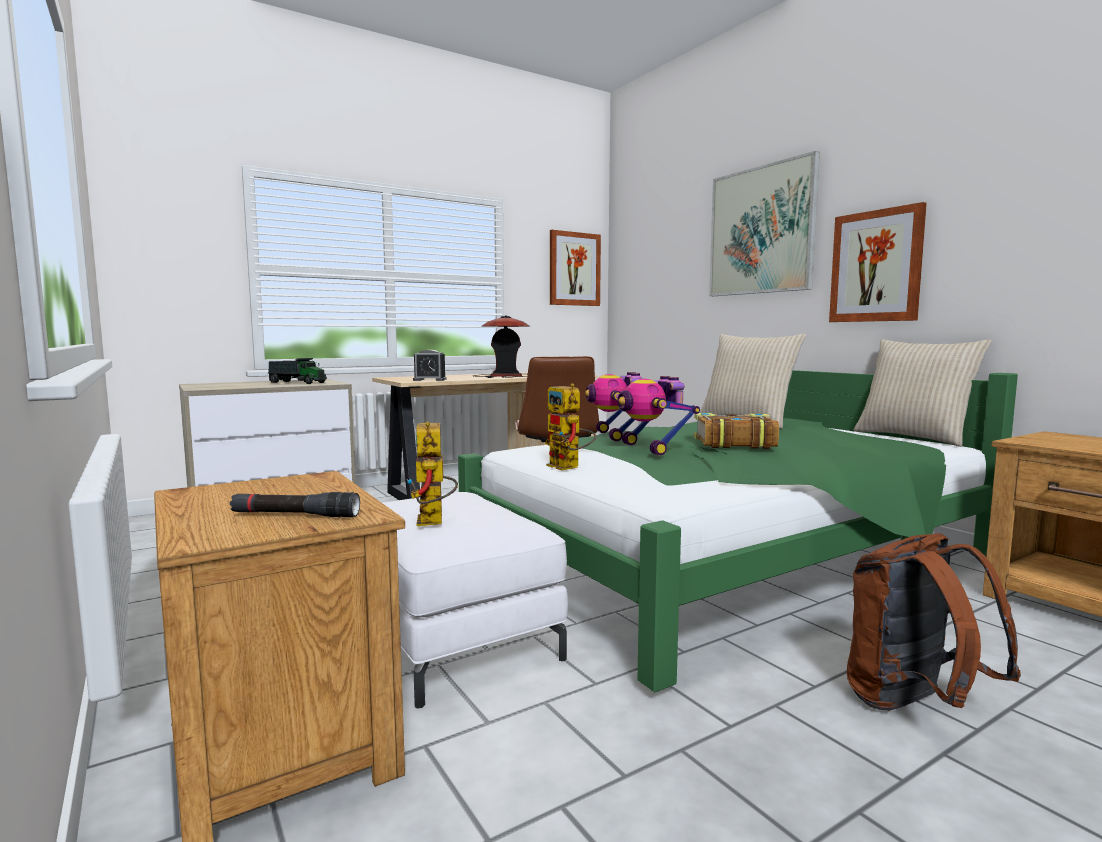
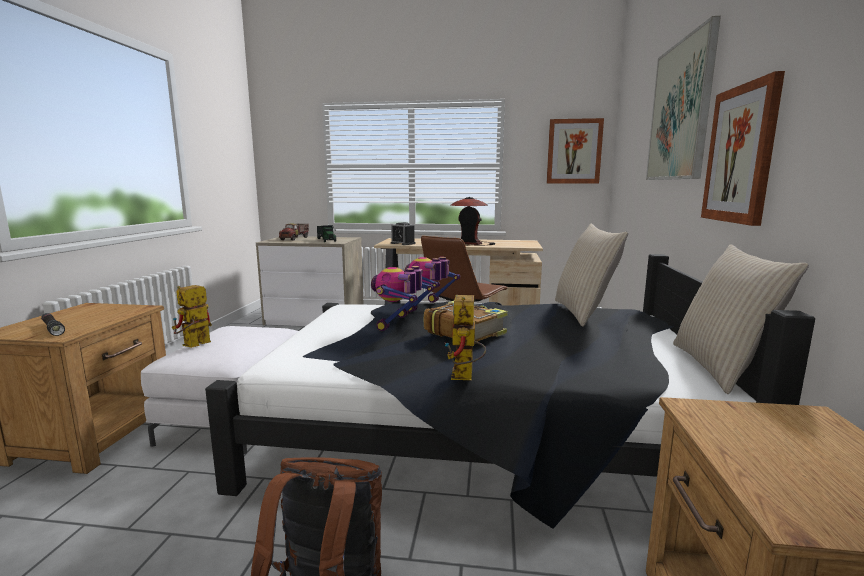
camera: 40 degrees right, 5 degrees up
(229, 384) = (295, 238): none -> toy truck
(569, 467) = (316, 327): toy robot -> toy robot (465, 377)
(727, 563) = (478, 434): green bed -> black bed

